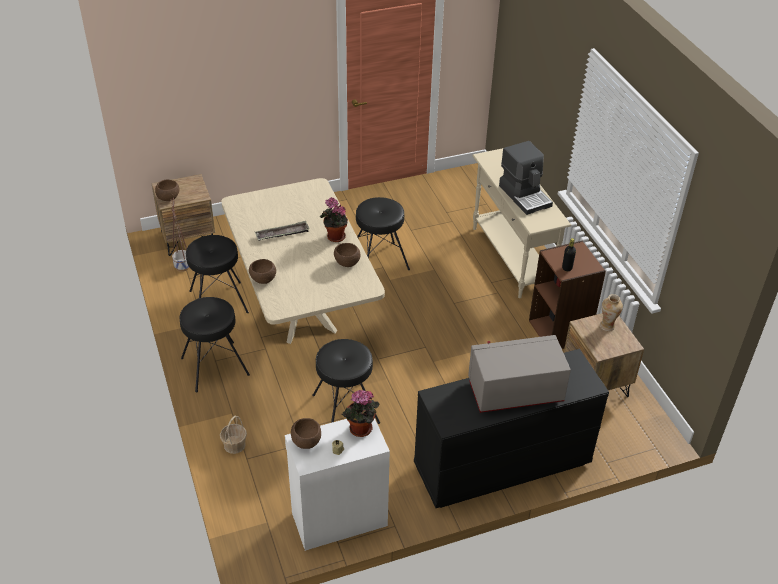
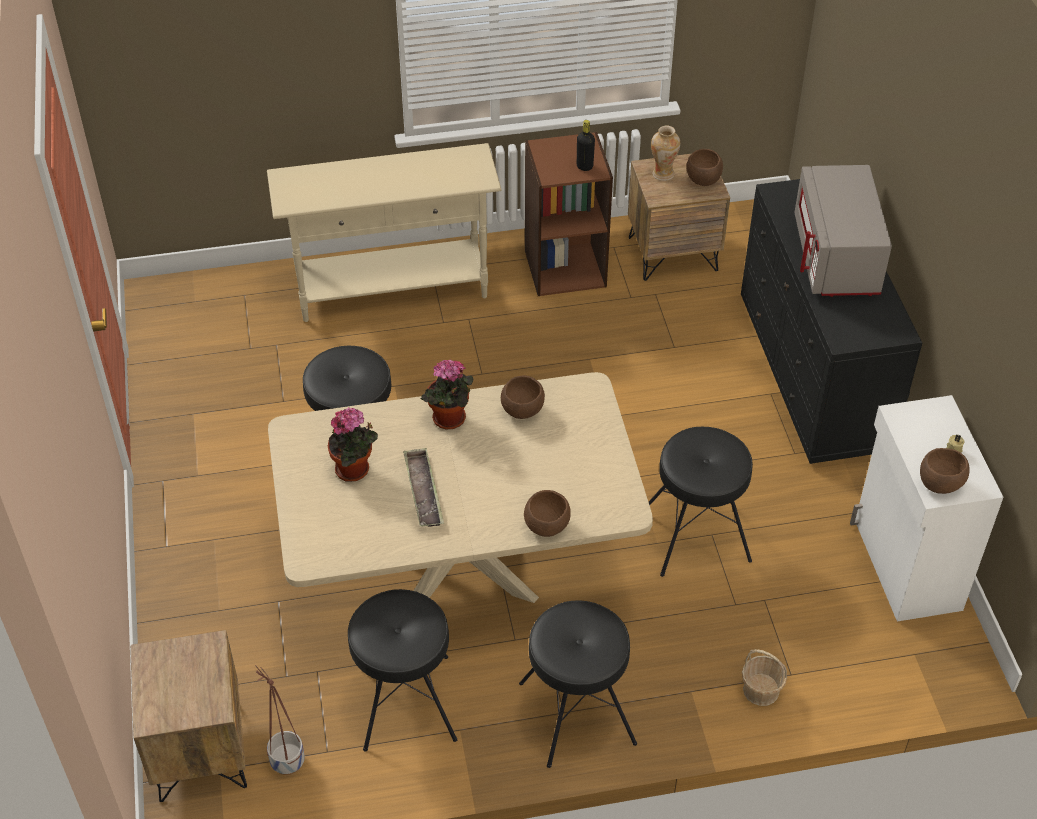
camera: 80 degrees left, 5 degrees up
(168, 198) = (199, 705): brown bowl -> brown bowl (703, 180)
(360, 430) = (915, 421): potted plant -> potted plant (355, 470)
(525, 195) = (406, 175): coffee machine -> none

